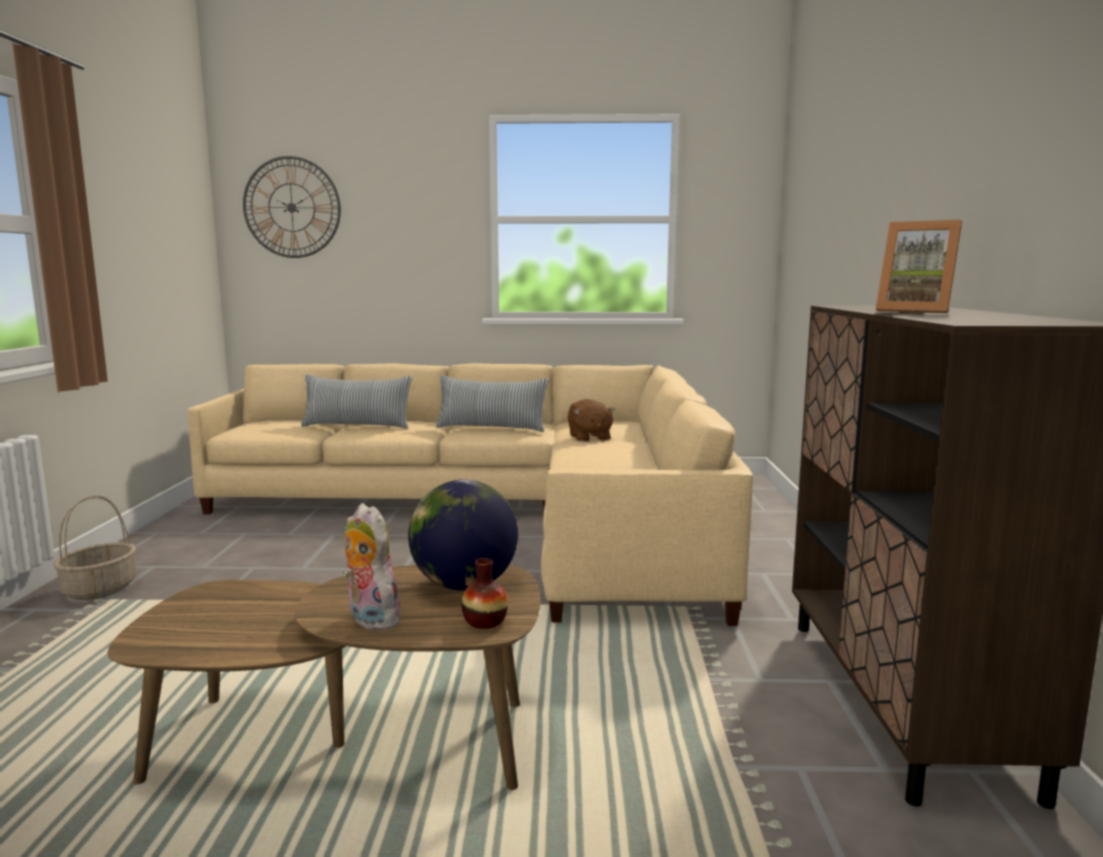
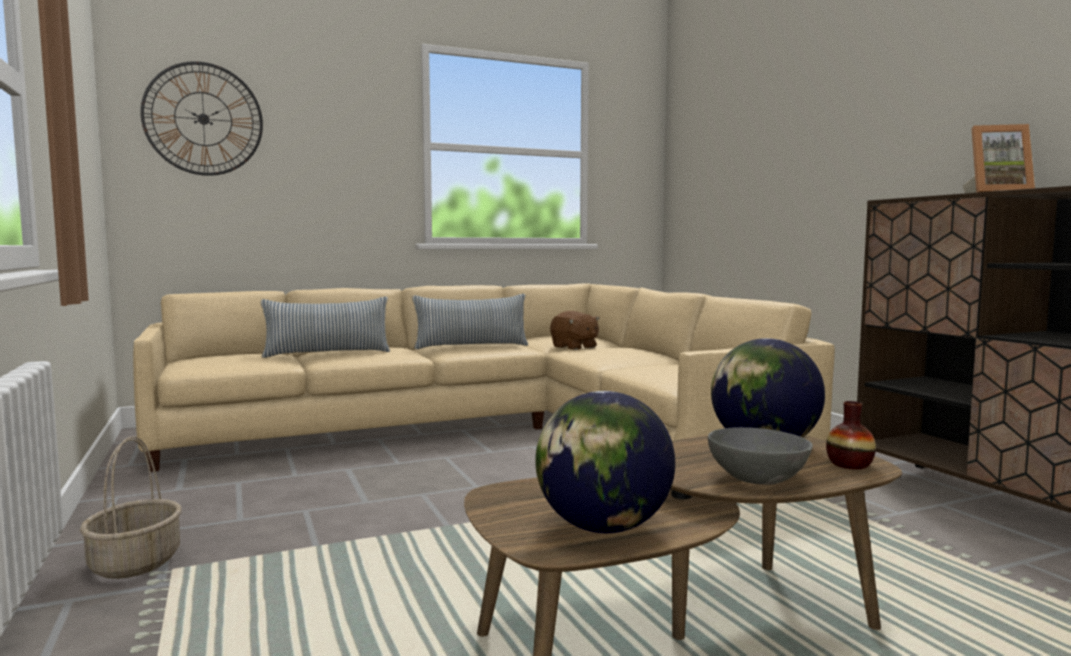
camera: 25 degrees left, 5 degrees down
(210, 637) = (603, 528): none -> globe
(369, 619) = (757, 479): plush toy -> grey bowl

